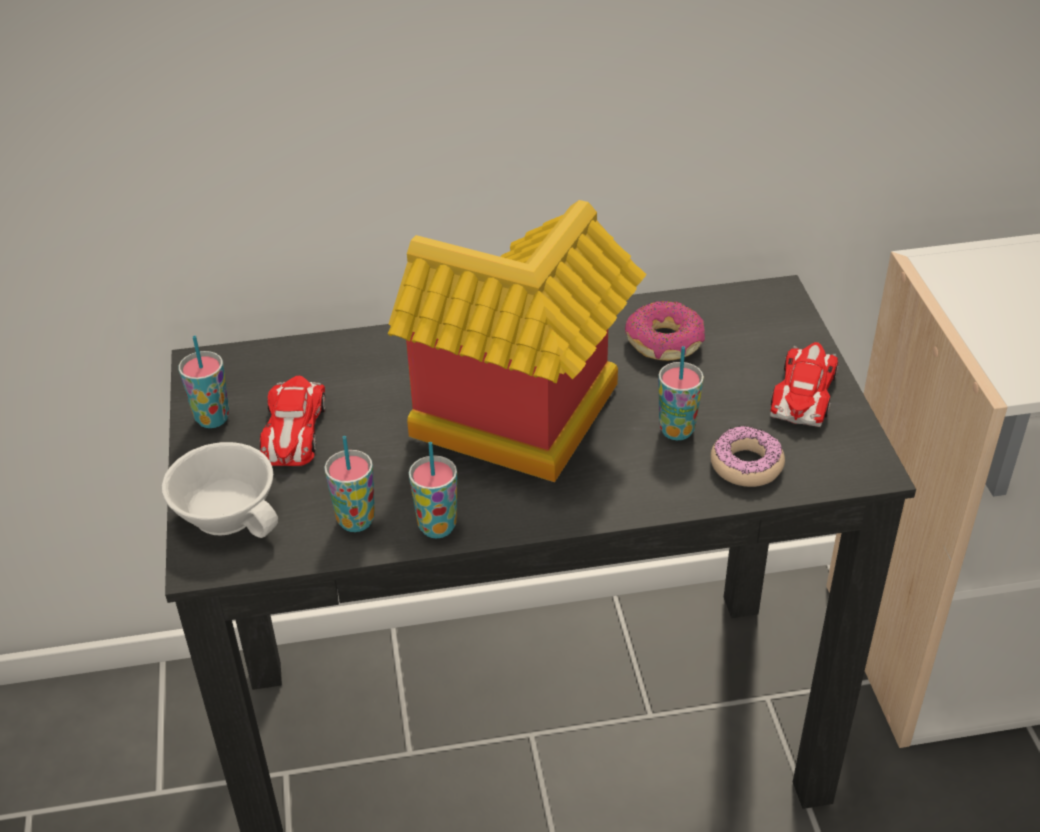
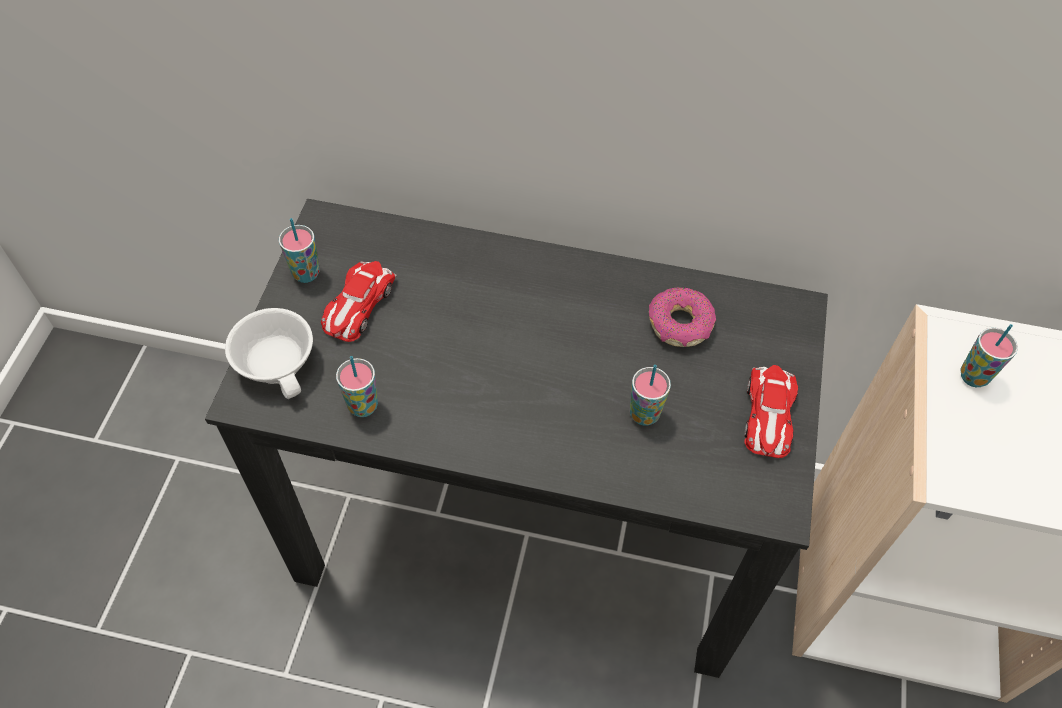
camera: 20 degrees right, 15 degrees up
(437, 527) = (418, 435): cup -> cup (973, 376)
(518, 428) = (522, 365): toy house -> none
(746, 465) = (682, 469): donut -> none
(804, 391) = (768, 415): toy car -> toy car turned 150 degrees clockwise

